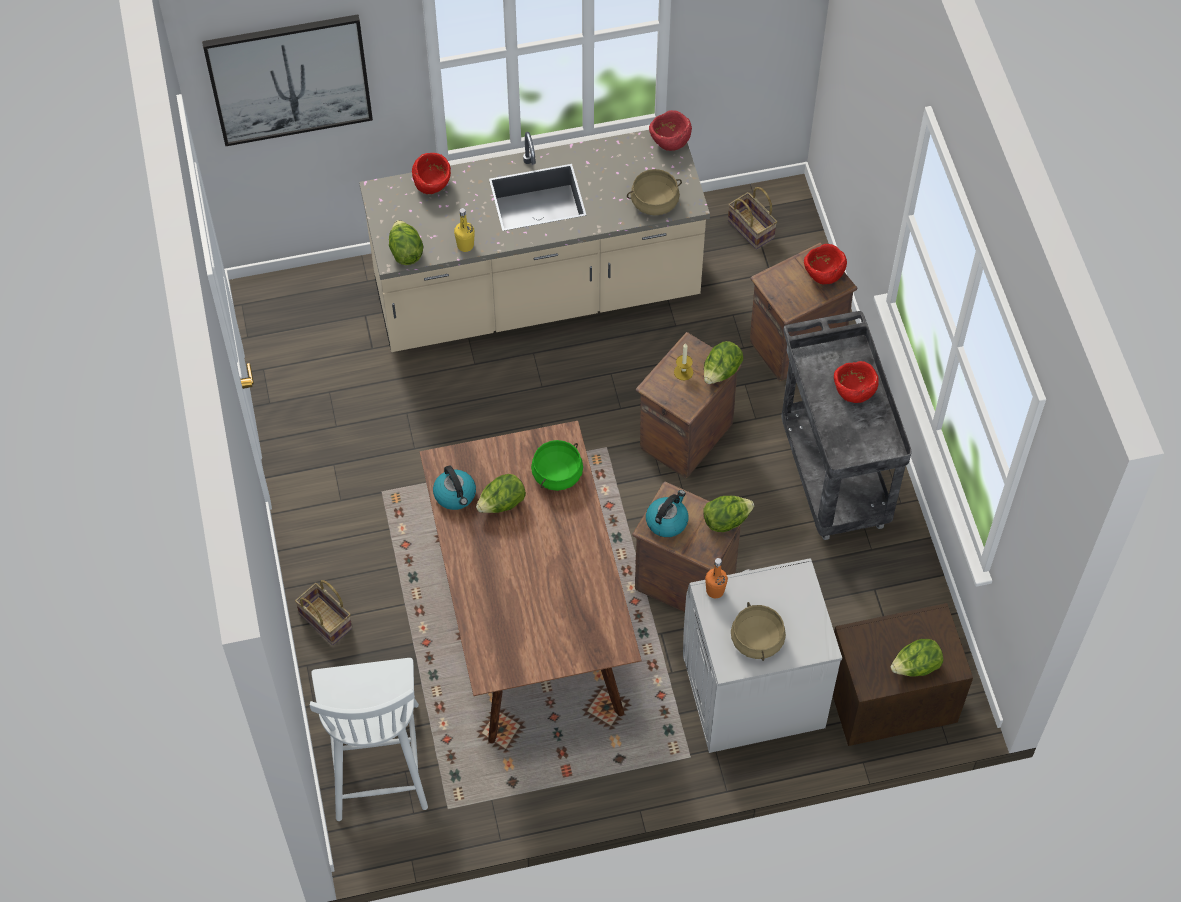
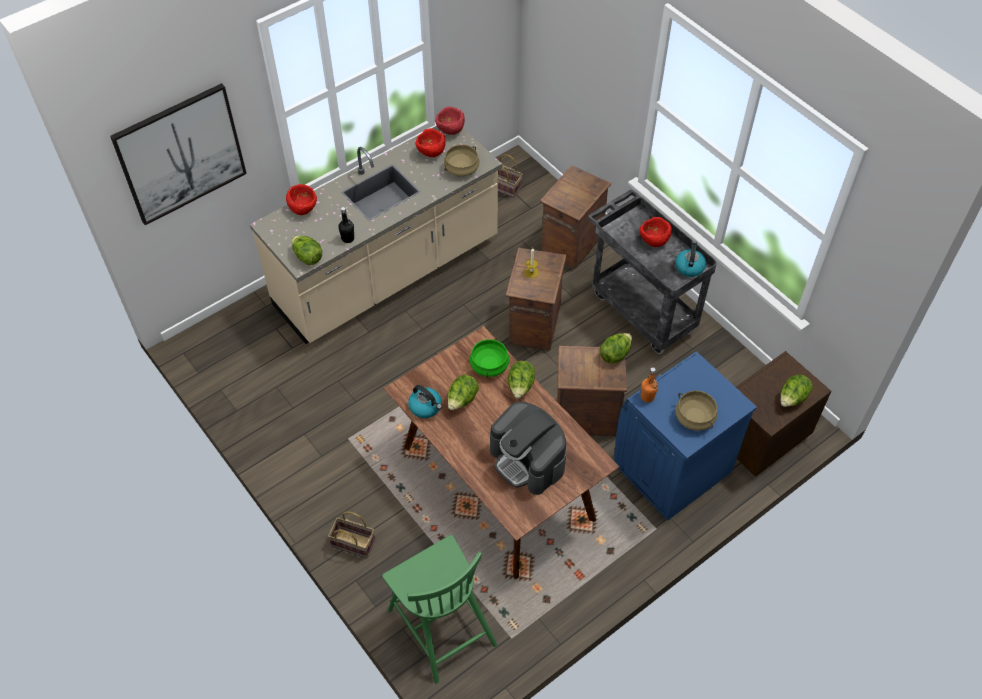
camera: 25 degrees left, 5 degrees down
(376, 758) = (441, 625): white chair -> green chair
(465, 245) = (348, 238): yellow bottle -> black bottle
(538, 608) = (528, 460): none -> coffee machine
(667, 521) = (576, 370): kettle -> kettle (689, 266)
(721, 372) = (556, 263): lettuce -> lettuce (521, 386)
(752, 692) = (671, 469): white washing machine -> blue washing machine
(823, 274) = (585, 183): red bowl -> red bowl (431, 152)

